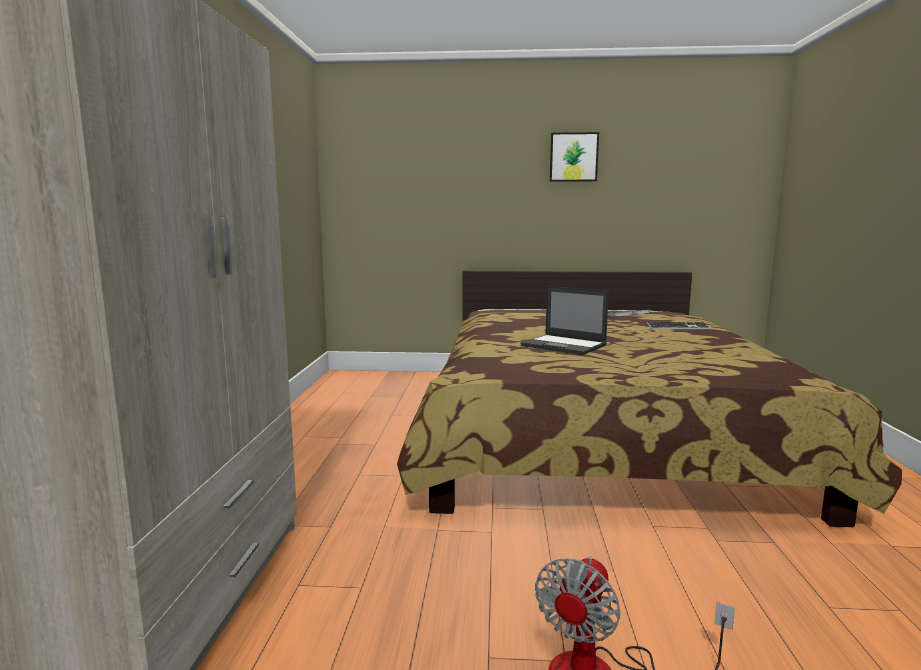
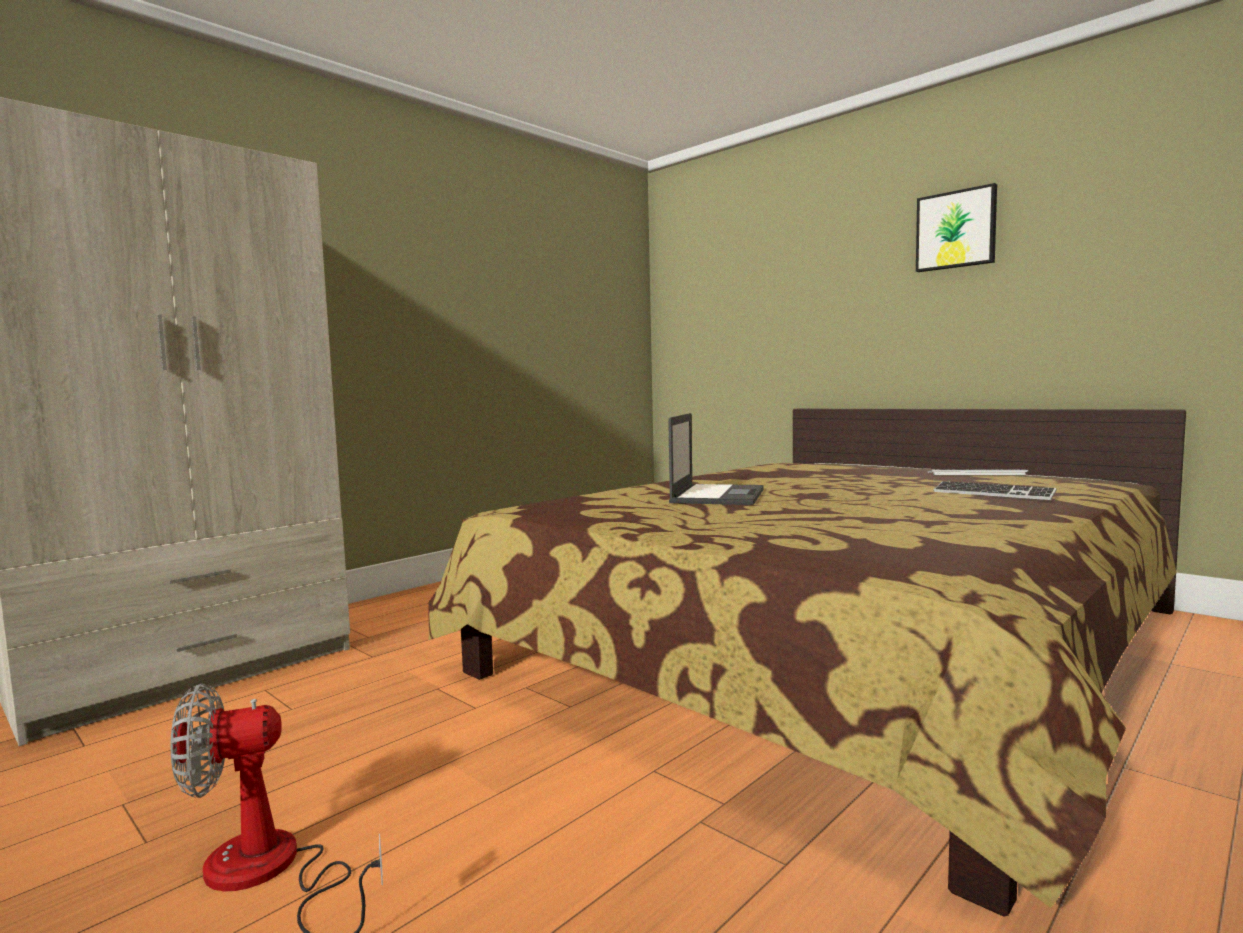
camera: 40 degrees right, 5 degrees down
(564, 345) = (718, 495): laptop -> laptop turned 150 degrees counterclockwise

